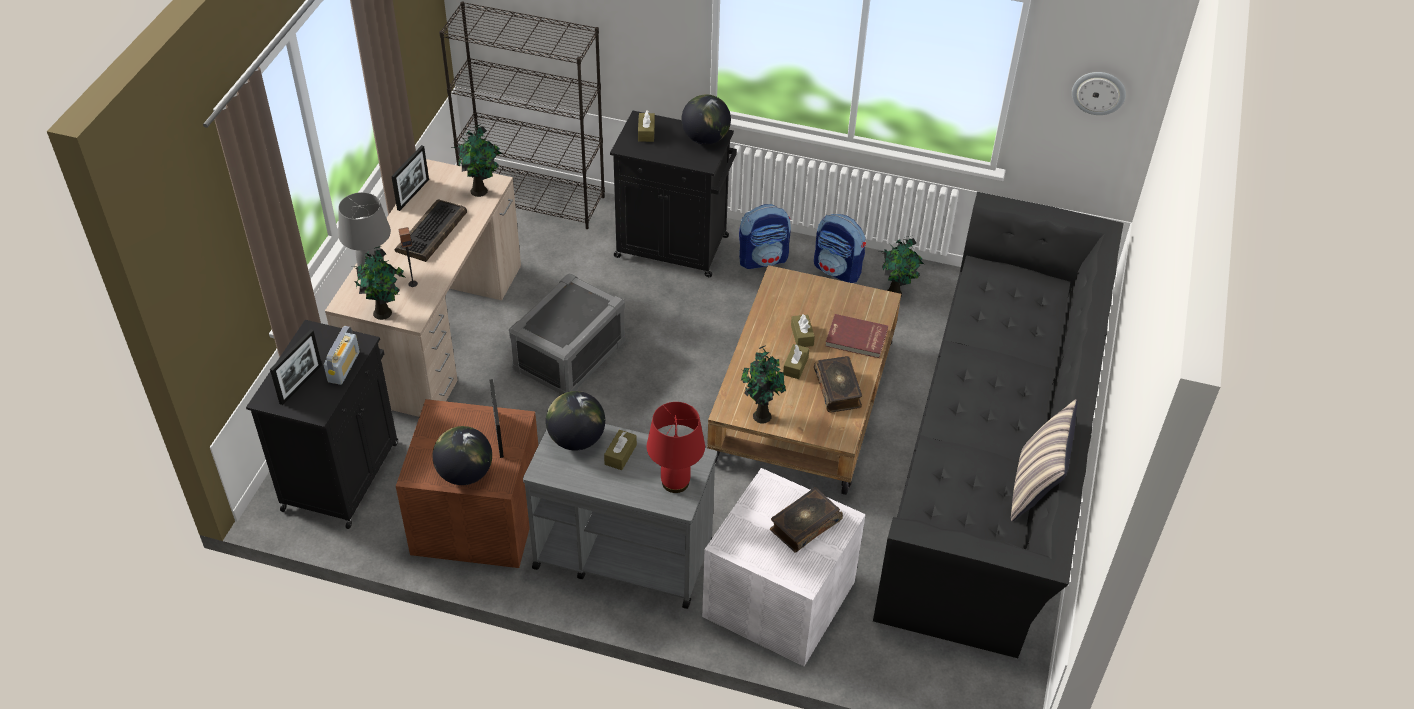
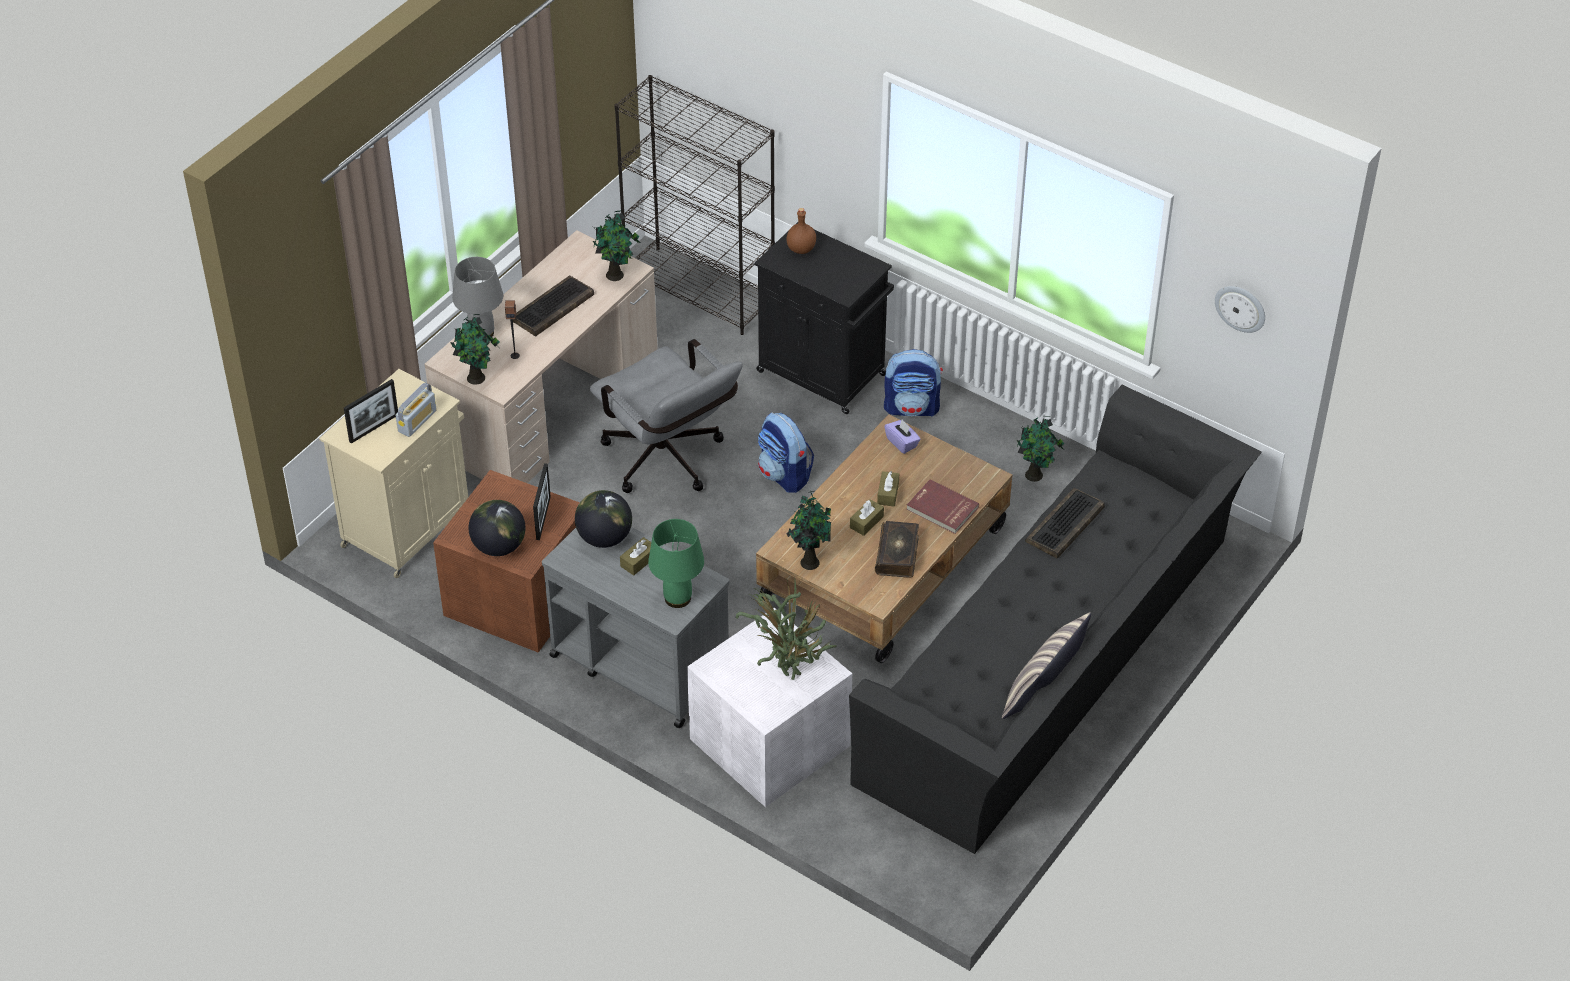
camera: 20 degrees right, 0 degrees up
(342, 474) = (408, 526): black cabinet -> beige cabinet
(413, 194) = (549, 265): picture frame -> none
(570, 356) = (669, 463): grey storage box -> grey office chair
(646, 132) = (800, 248): brown tissue box -> brown bottle
(675, 483) = (677, 598): red table lamp -> green table lamp
(705, 139) = (858, 268): globe -> none
(792, 287) = (902, 443): none -> purple tissue box
(804, 525) = (789, 668): book -> potted plant
(838, 270) = (986, 437): backpack -> backpack (784, 475)
(974, 327) = (1065, 525): none -> keyboard

